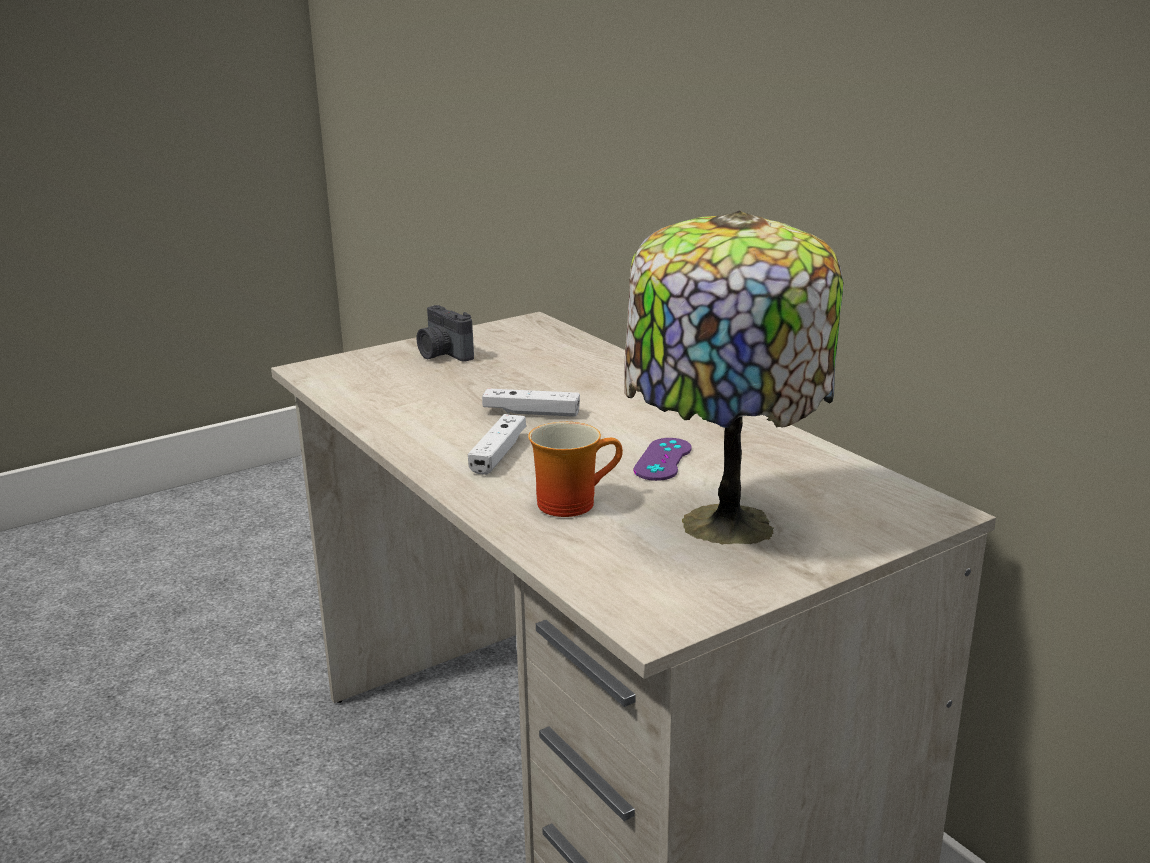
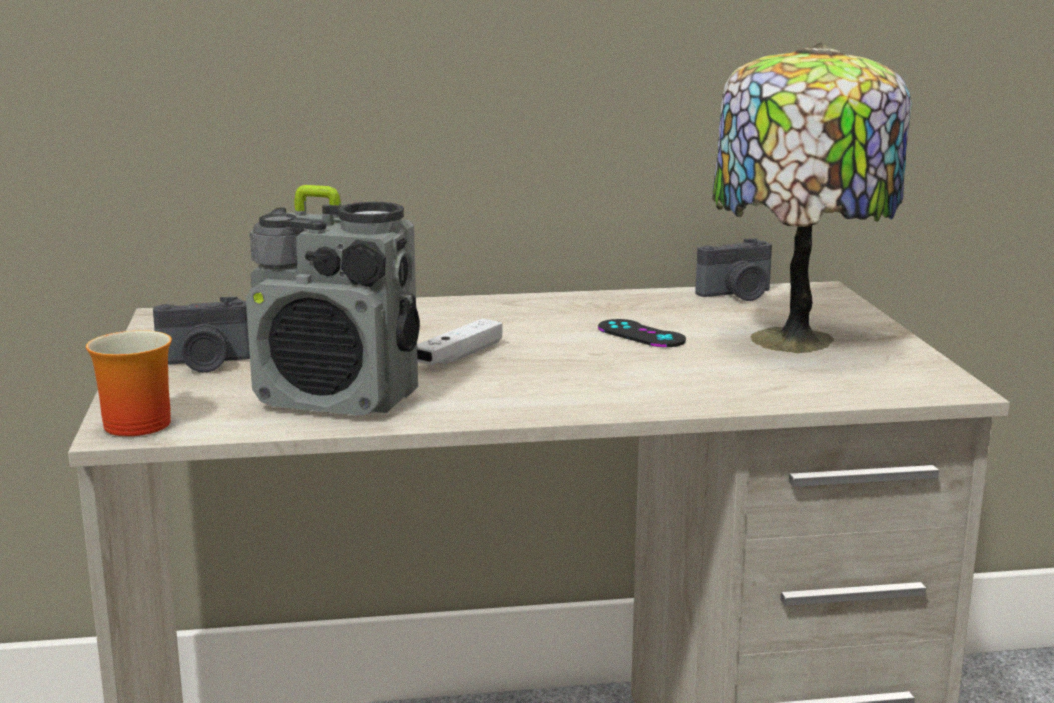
camera: 65 degrees left, 5 degrees down
(403, 402) = (338, 400): none -> radio
(498, 454) = (553, 383): white game controller -> none
(571, 501) = (698, 375): mug -> mug (135, 421)
(663, 460) = (641, 334): purple game controller -> black game controller
(851, 476) = (738, 295): none -> camera

